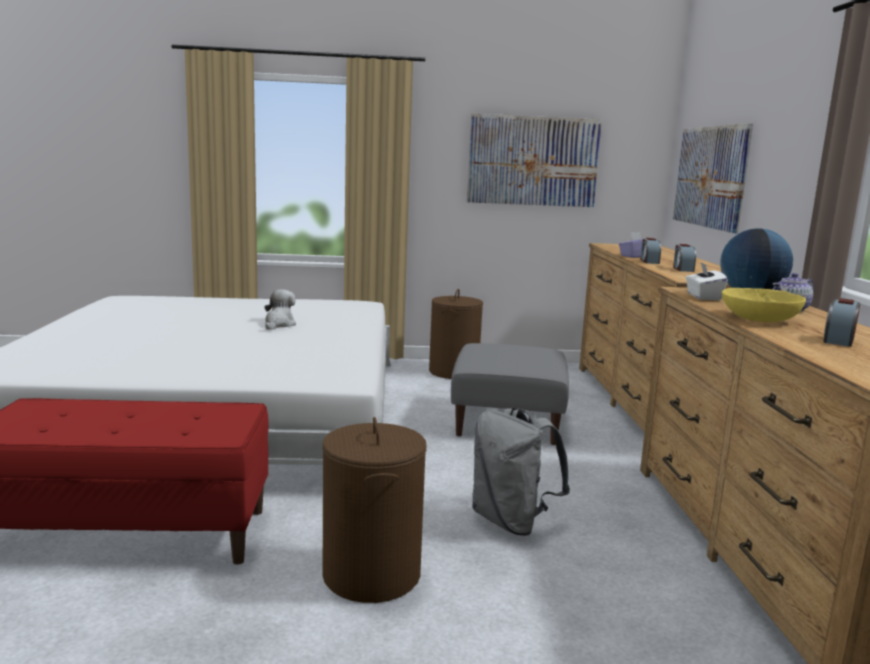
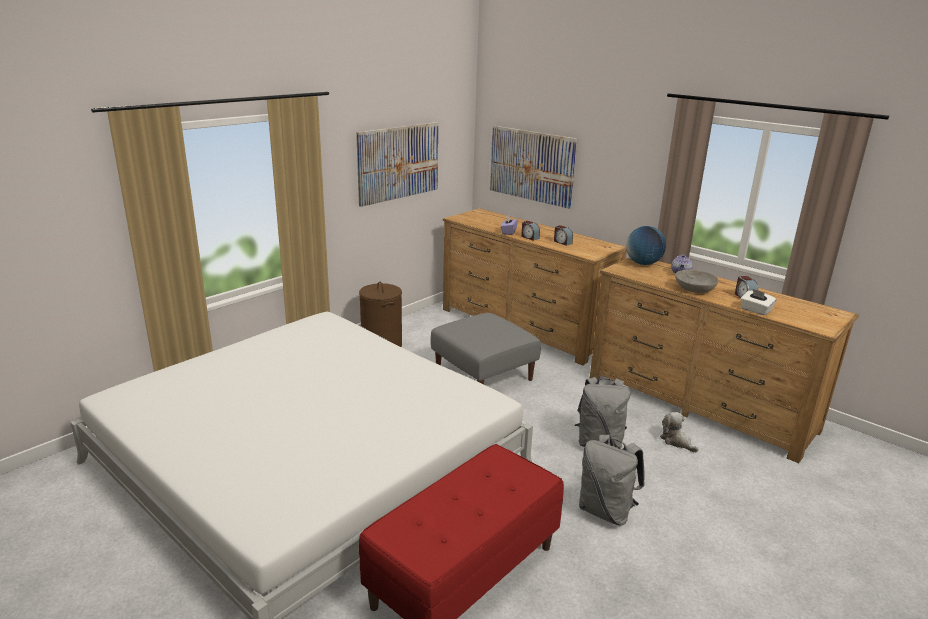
camera: 45 degrees left, 10 degrees up
(279, 324) = (331, 369): plush toy -> plush toy (677, 441)
(372, 575) = (606, 511): brown laundry basket -> grey backpack
(703, 297) = (637, 275): white tissue box -> white tissue box (755, 310)
(759, 319) = (694, 289): yellow bowl -> grey bowl

